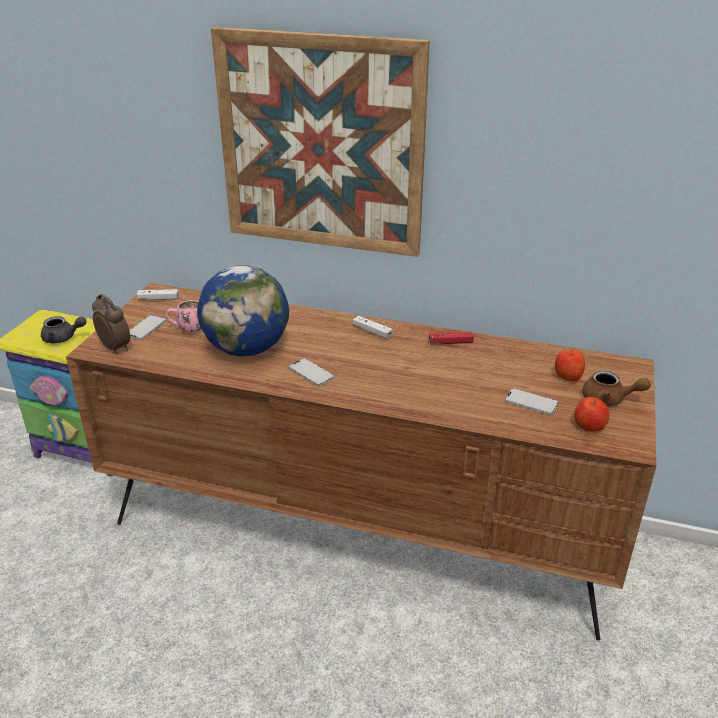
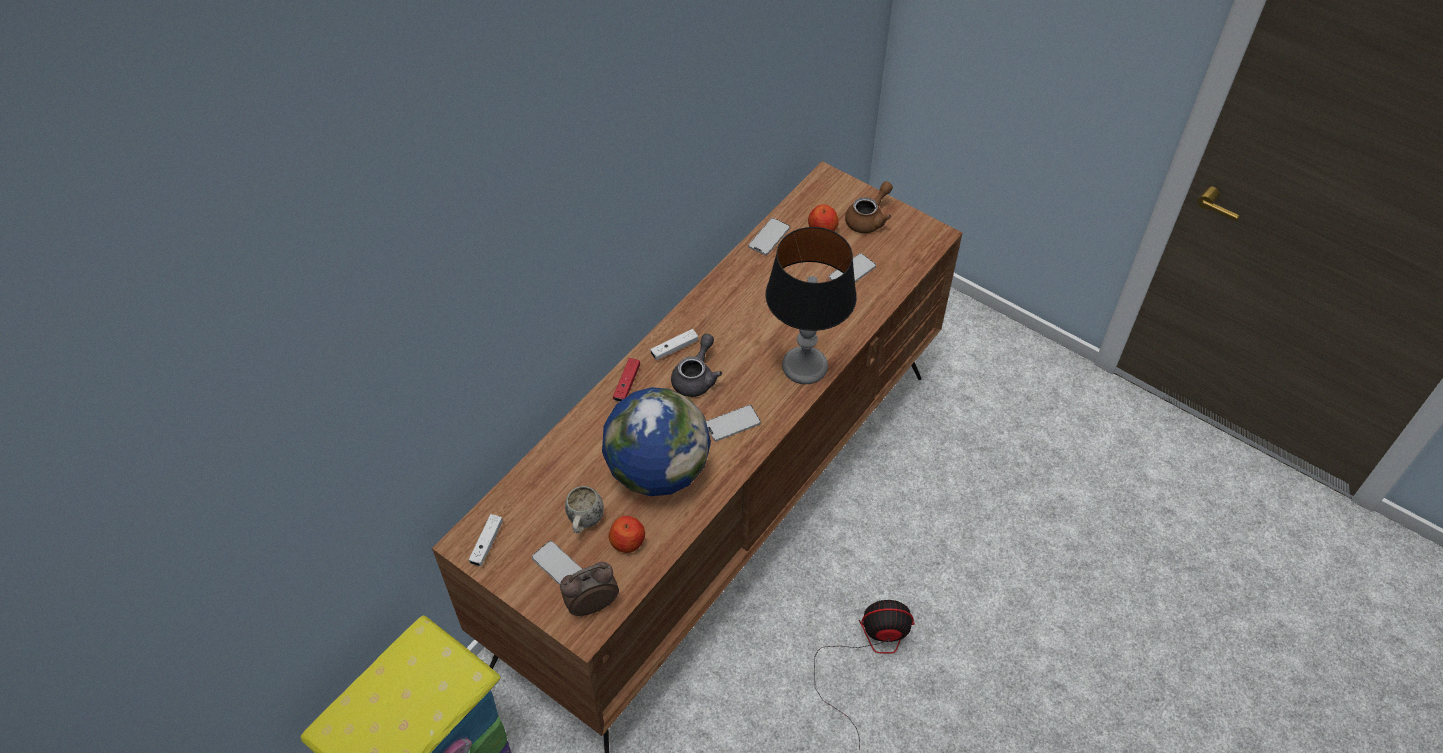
camera: 70 degrees left, 20 degrees up
(63, 338) = (414, 704): grey teapot -> grey teapot (696, 377)
(187, 329) = (584, 522): pink mug -> white mug
(254, 672) = (866, 654): none -> fan
(321, 144) = (575, 235): picture -> none
(396, 397) = (804, 366): none -> table lamp
(451, 342) = (727, 291): red game controller -> red game controller (627, 384)
(530, 350) = (769, 237): none -> phone
(589, 426) = (899, 248): apple -> apple (628, 541)

